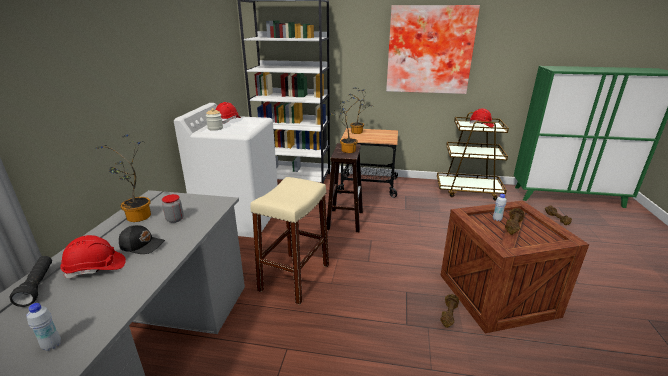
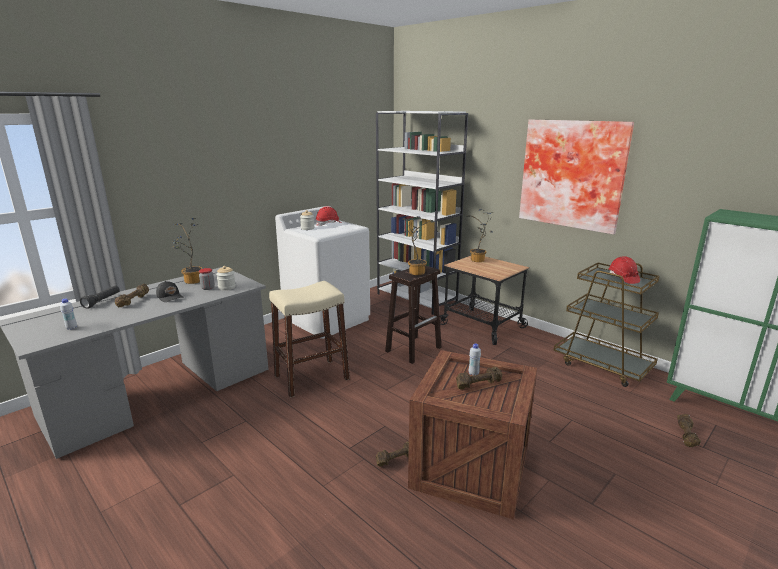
camera: 35 degrees right, 5 degrees down
(96, 268) = (134, 301): red hard hat -> brown dumbbell
(198, 212) = (227, 287): none -> jar

